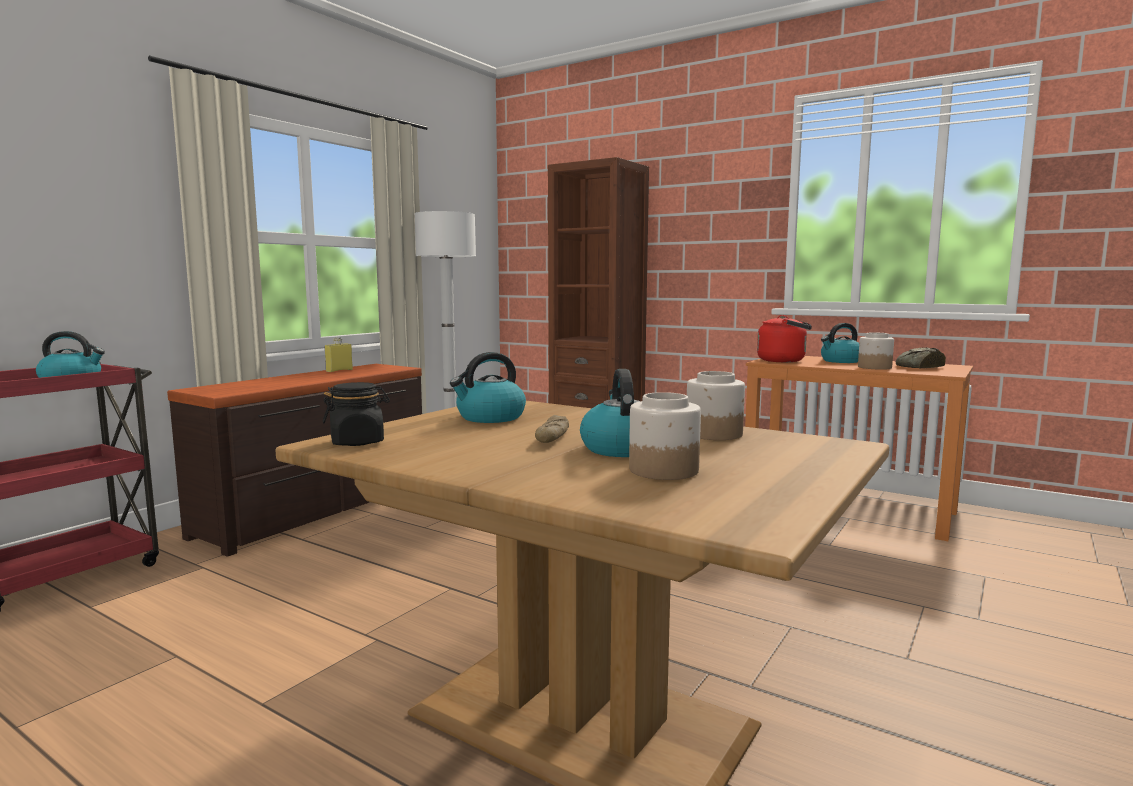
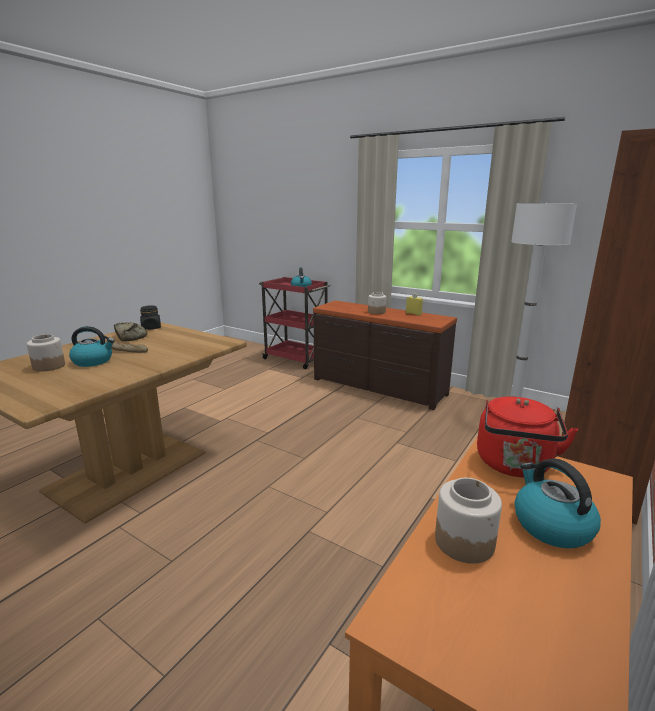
camera: 90 degrees right, 10 degrees up
(490, 417) = (183, 341): kettle -> none
(714, 434) = (99, 380): jar -> jar (376, 312)
(918, 367) = (495, 613): bread -> bread (129, 336)

